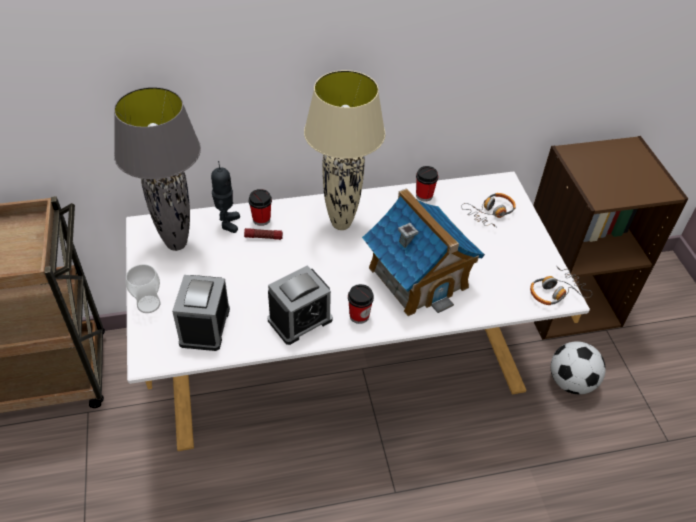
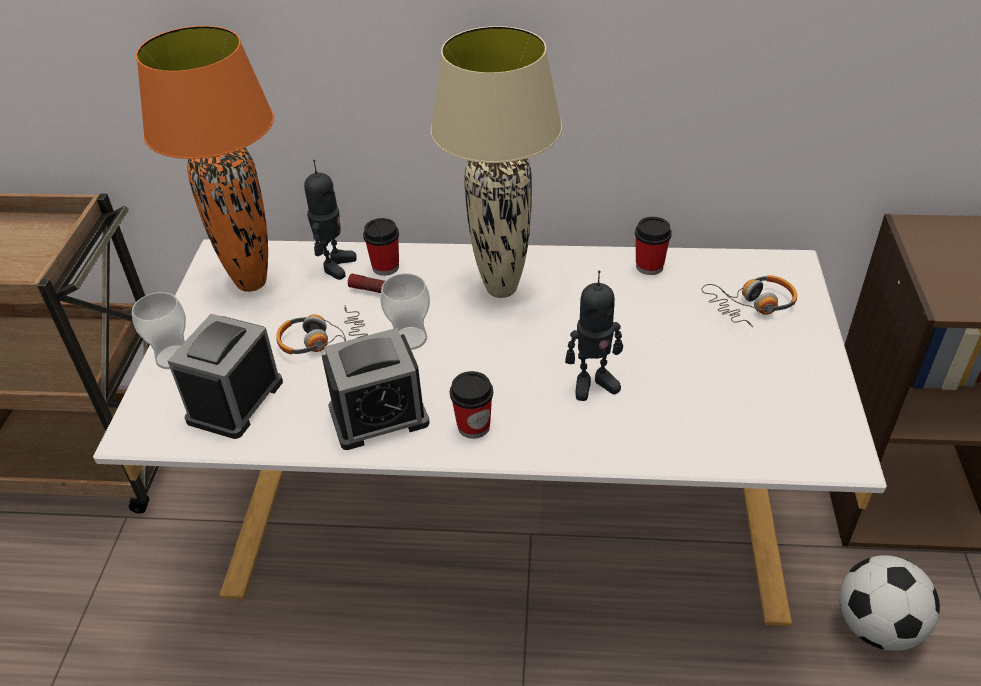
camera: 20 degrees right, 5 degrees down
(176, 244) = (250, 283): grey table lamp -> orange table lamp
(297, 266) = (410, 338): none -> cup
(418, 277) = (593, 384): toy house -> toy robot
(556, 292) = (829, 446): headphones -> headphones (323, 341)

